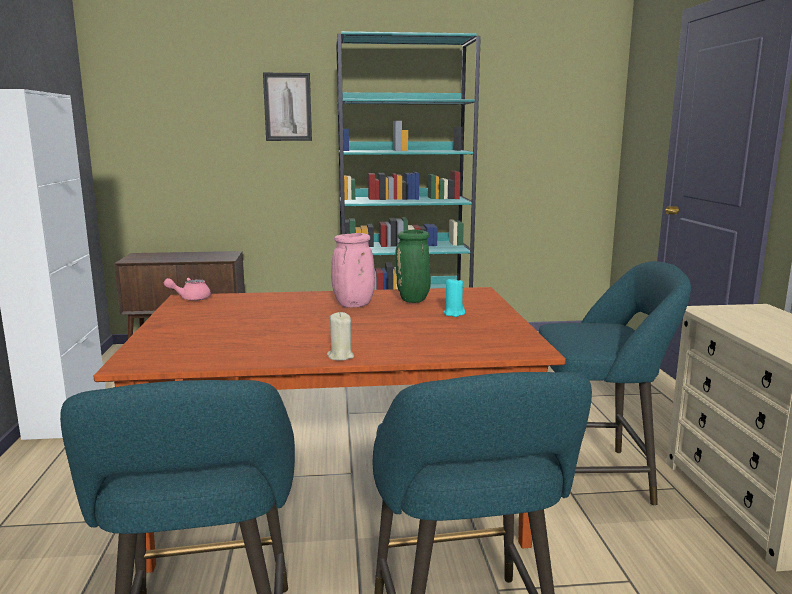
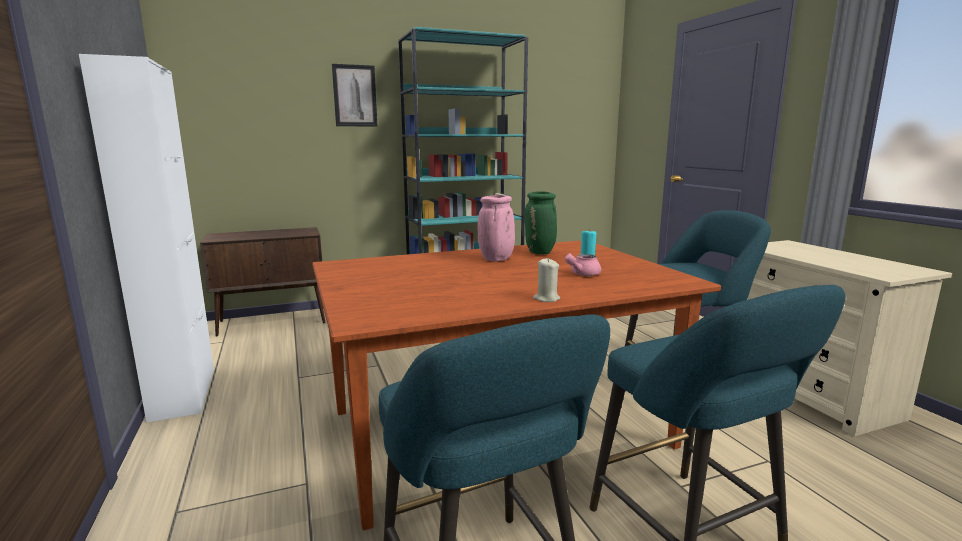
camera: 15 degrees left, 0 degrees up
(190, 298) = (338, 264): pink teapot -> pink teapot (581, 274)

